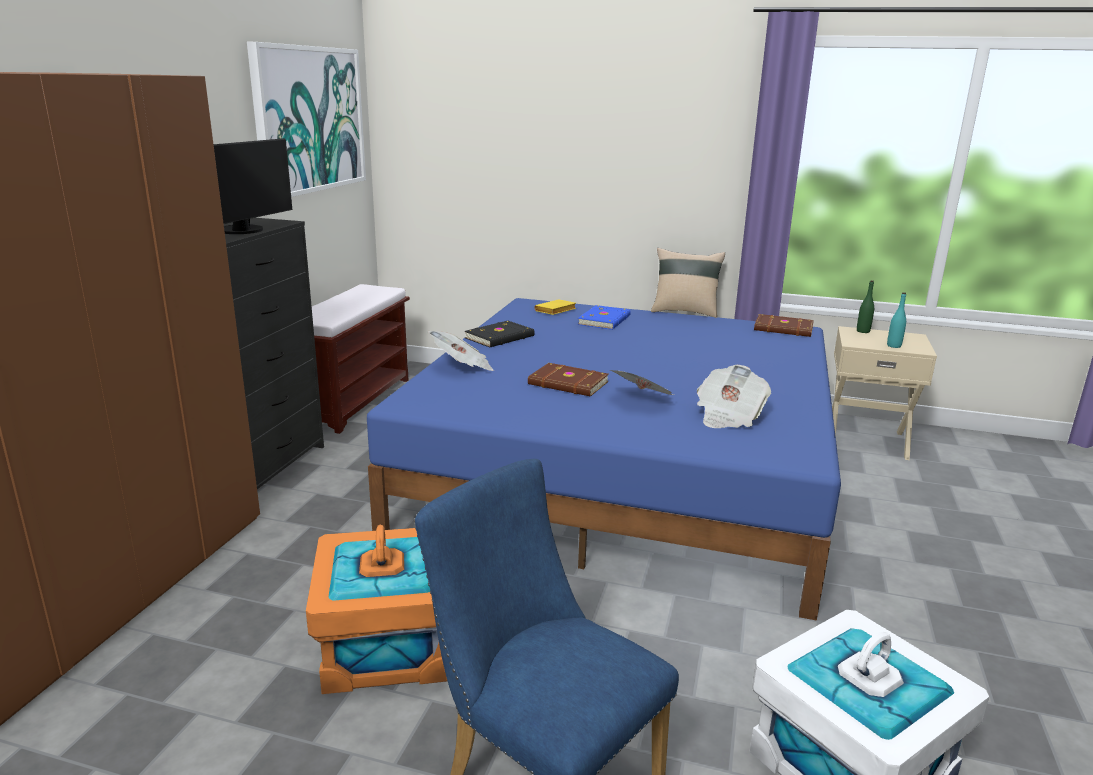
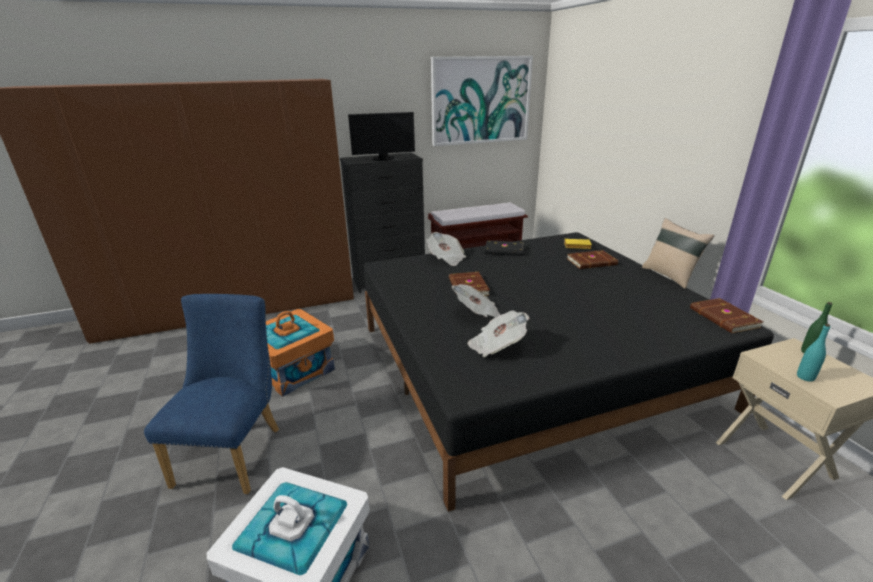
camera: 55 degrees right, 5 degrees up
(605, 320) = (592, 262): blue book -> brown book
(625, 470) = (529, 365): blue bed -> black bed

